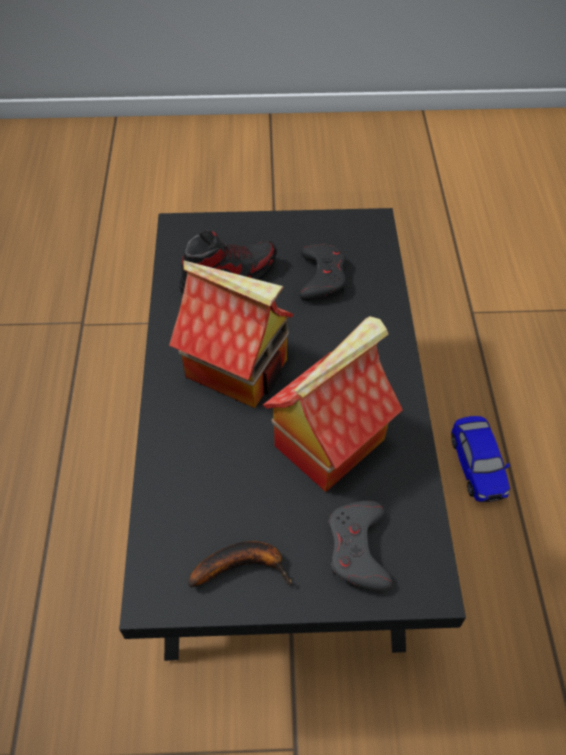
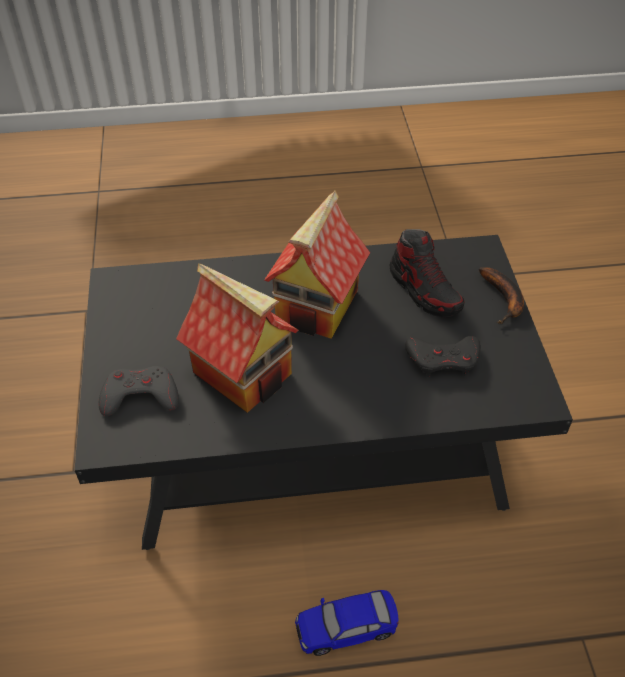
camera: 85 degrees right, 5 degrees down
(243, 565) = (131, 326): banana -> banana (504, 300)

